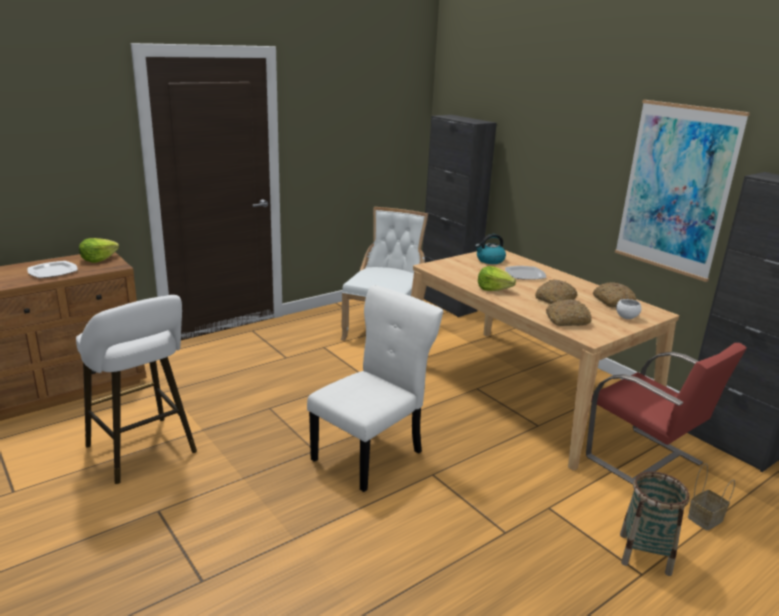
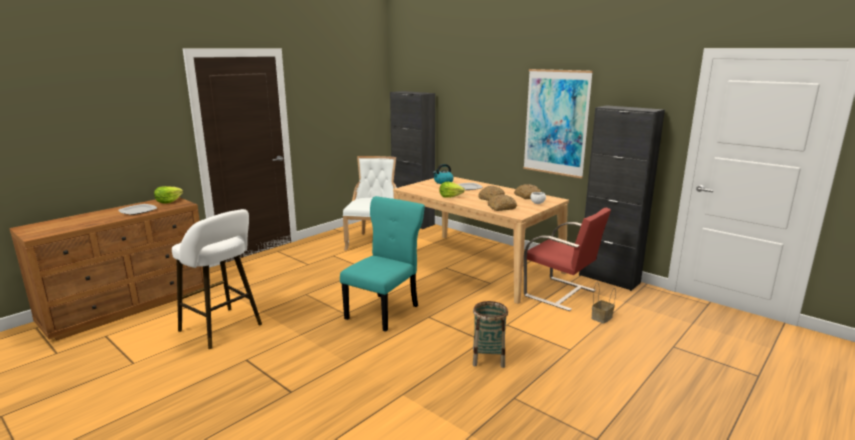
camera: 10 degrees left, 5 degrees down
(371, 454) = (384, 311): white chair -> turquoise chair
(645, 554) = (569, 339): basket -> basket (488, 358)

